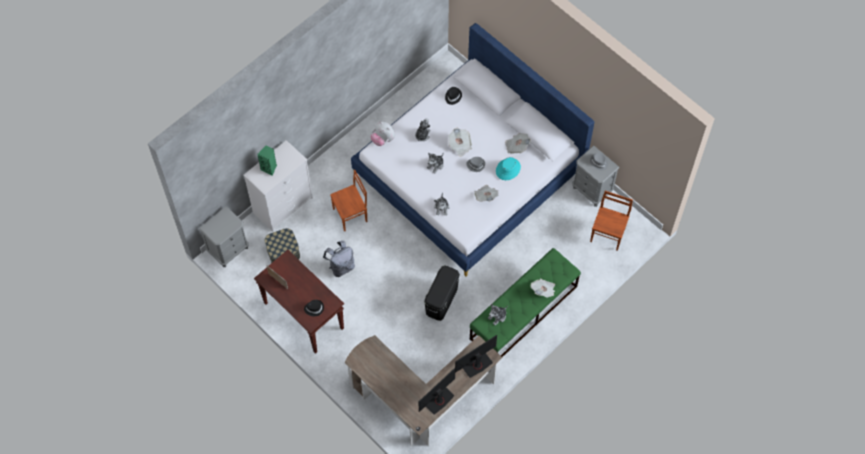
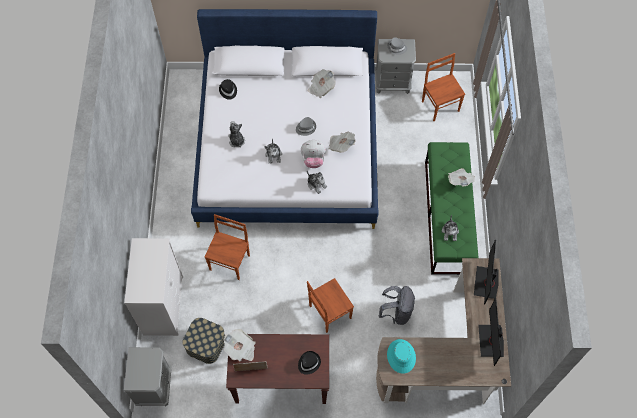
camera: 45 degrees left, 0 degrees up
(269, 168) = (143, 275): green speaker -> none
(341, 266) = (268, 311): grey backpack -> grey backpack (396, 312)
(378, 302) = (329, 312): none -> brown chair
(383, 139) = (207, 171): plush toy -> plush toy (313, 160)
(441, 300) = (377, 264): black storage box -> none
(459, 145) = (276, 123): newspaper -> newspaper (241, 349)
(508, 169) = (334, 110): turquoise hat -> turquoise hat (401, 356)

